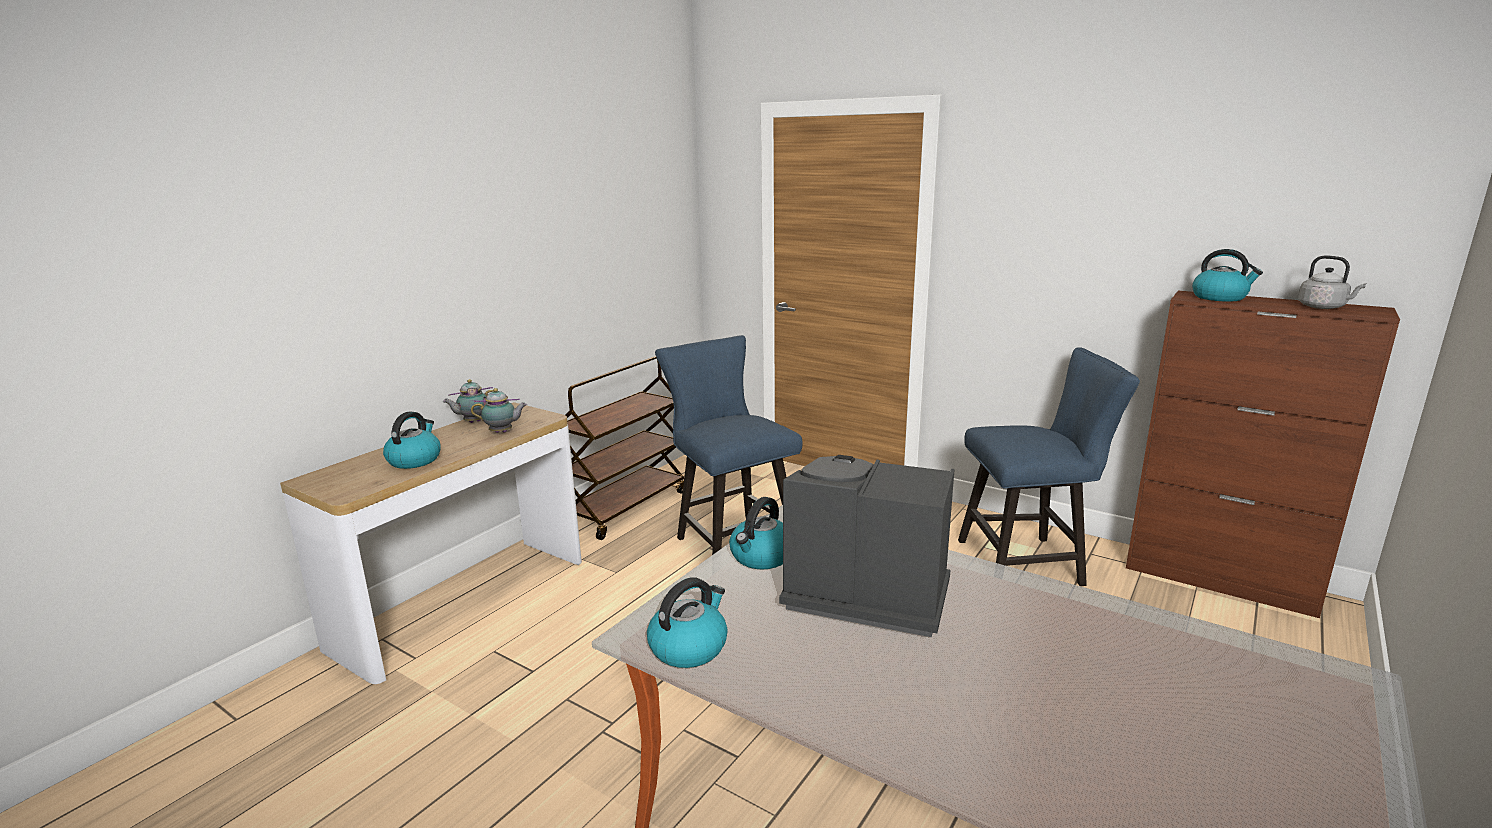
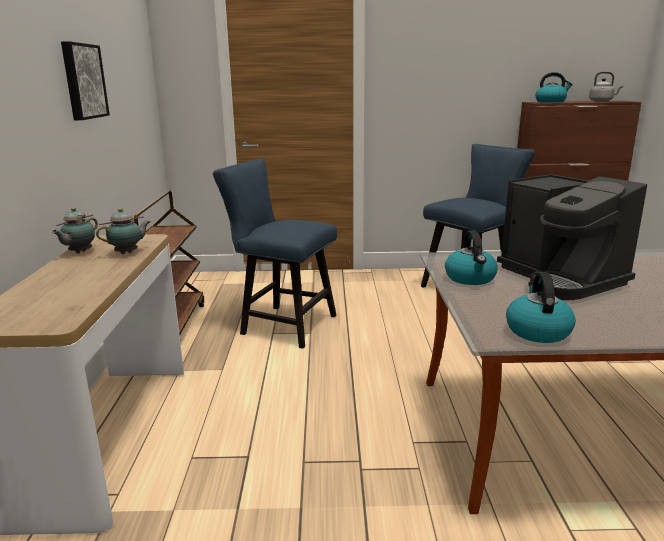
camera: 35 degrees left, 0 degrees up
(414, 460) = (78, 286): kettle -> none
(543, 245) = (82, 81): none -> picture
(862, 594) = (561, 278): coffee machine -> coffee machine turned 105 degrees counterclockwise

